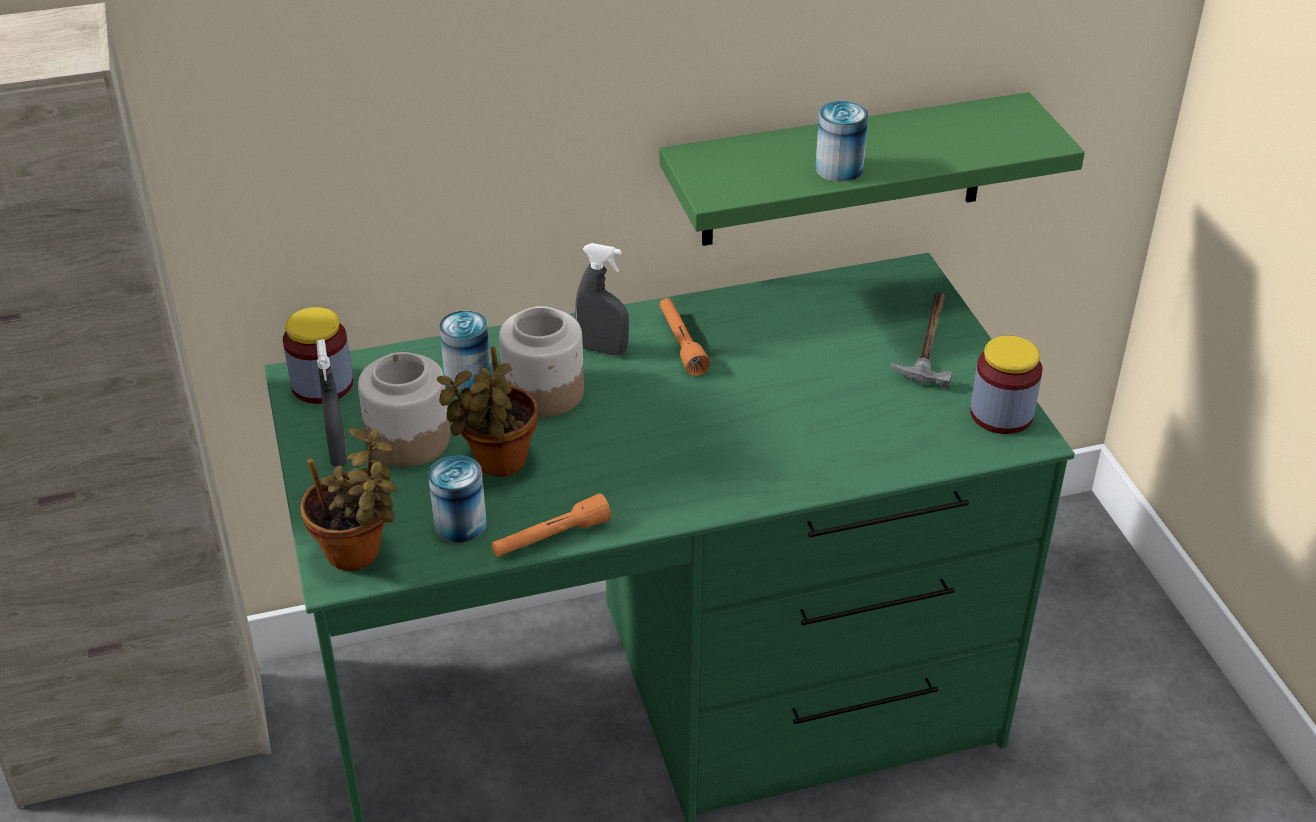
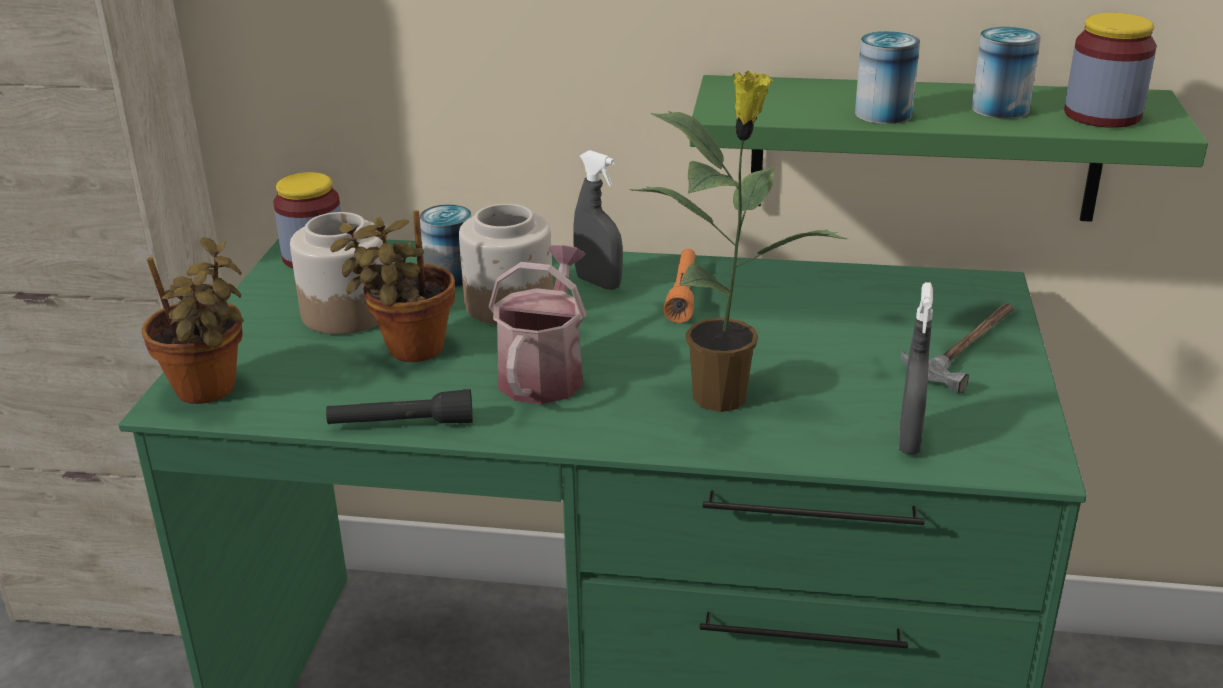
camera: 25 degrees right, 10 degrees down
(338, 452) = (275, 308): grey spray bottle -> grey spray bottle (909, 440)
(460, 524) = (326, 391): can -> can (1000, 109)
(551, 538) = (401, 424): orange flashlight -> black flashlight
(627, 455) = (545, 372): none -> watering can
(781, 438) = (723, 396): none -> potted plant
(1001, 414) = (1011, 433): jar -> jar (1102, 115)

